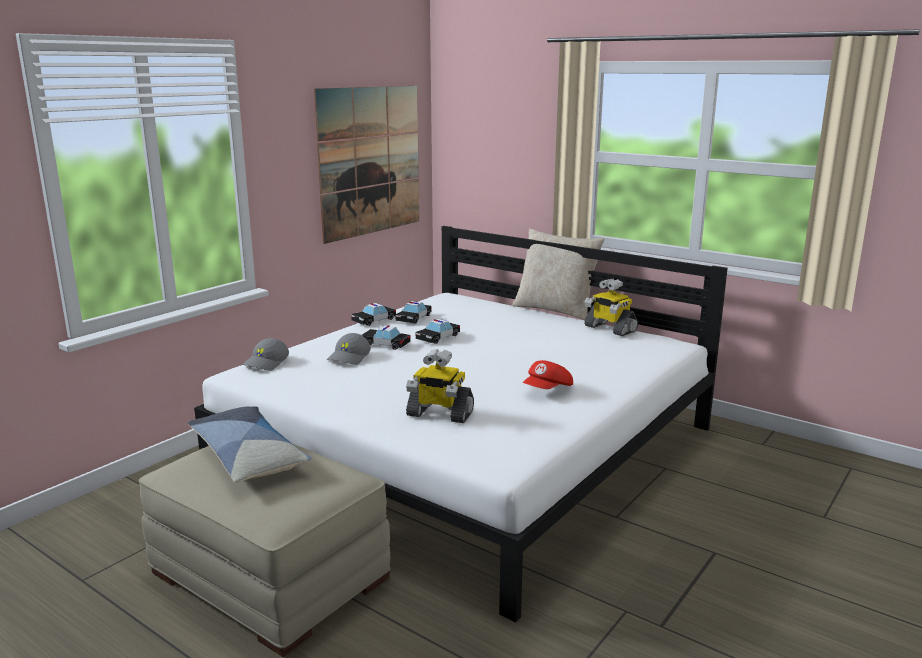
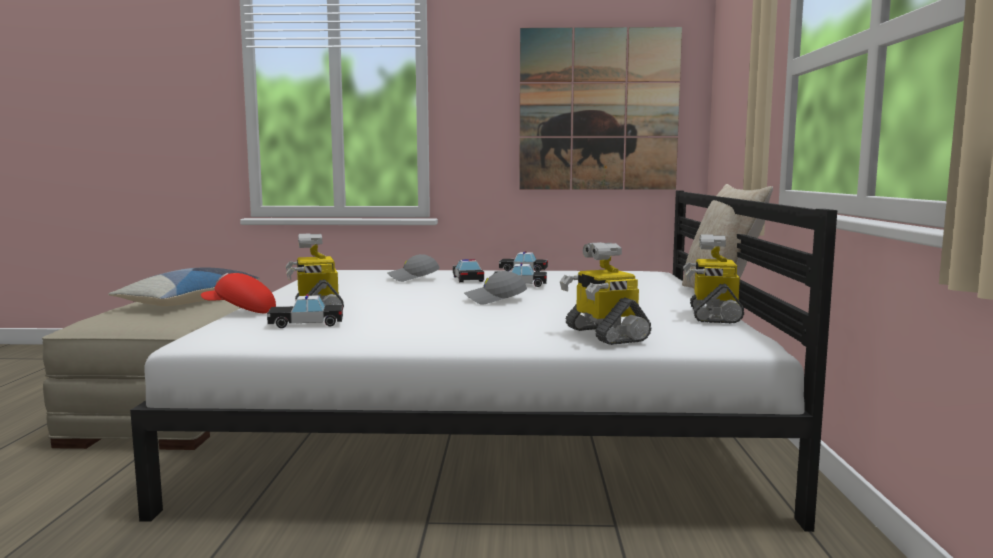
camera: 55 degrees right, 10 degrees down
(266, 363) = (363, 270): grey cap -> grey cap (495, 300)
(413, 318) = (556, 274): toy car -> toy car (306, 323)
(548, 390) = (441, 324): red cap -> red cap (240, 312)
(631, 362) = (604, 334): none -> toy robot

